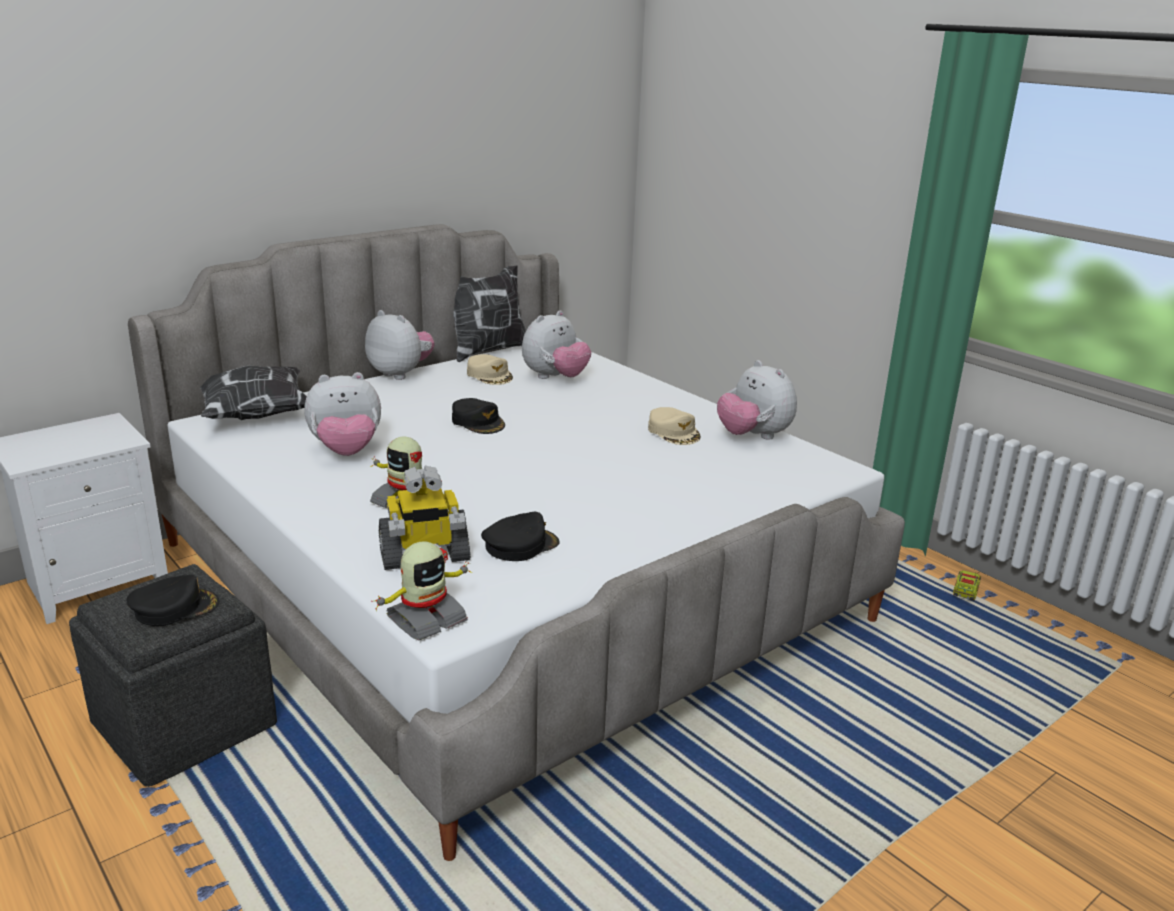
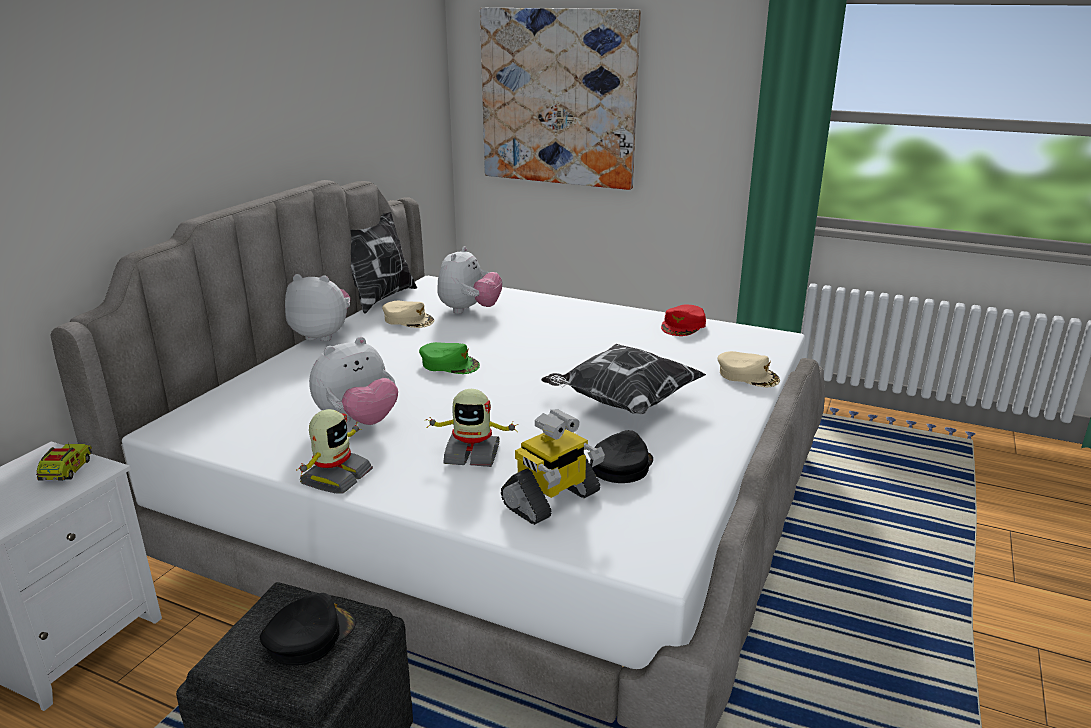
camera: 25 degrees left, 0 degrees up
(252, 415) = (215, 408): pillow -> pillow (622, 402)
(425, 619) = (625, 559): toy robot -> toy robot (335, 477)
(478, 422) = (449, 364): black cap -> green cap
(674, 432) = (621, 336): beige cap -> beige cap (747, 375)
(732, 166) = (558, 98): none -> picture
(753, 436) = (683, 326): plush toy -> red cap
(965, 591) = (837, 416): toy truck -> toy truck (66, 470)

